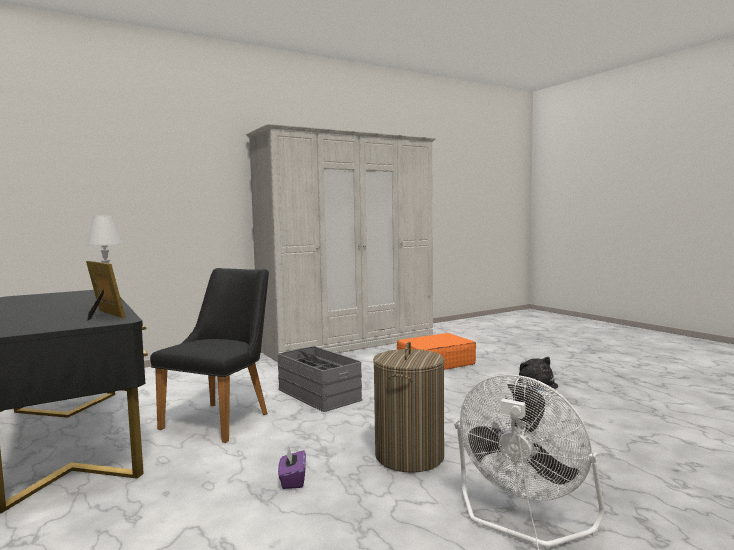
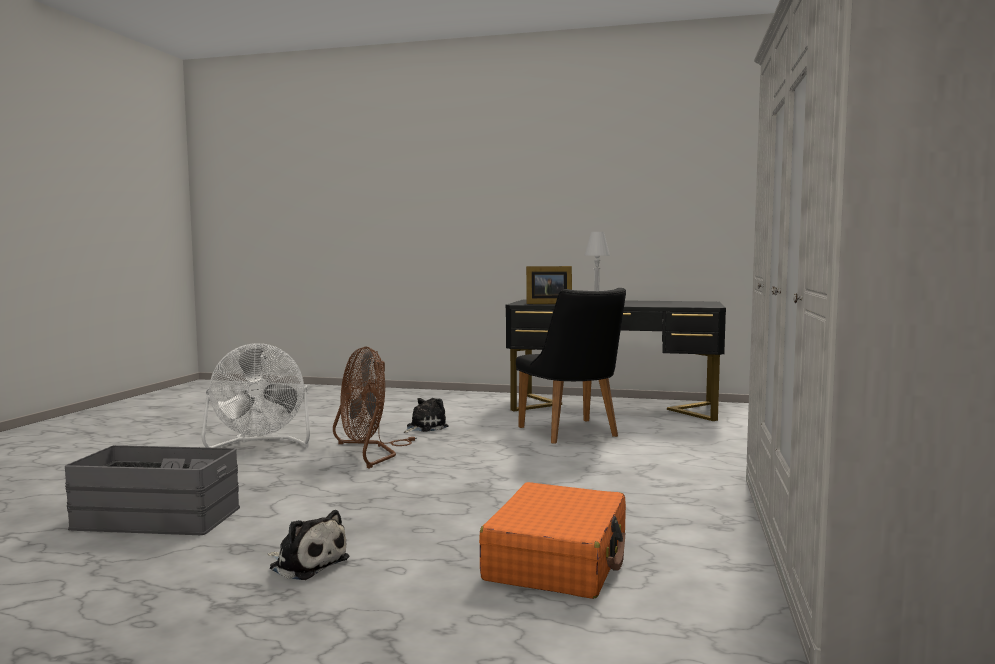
camera: 135 degrees right, 0 degrees up
(292, 480) = (424, 427): purple tissue box -> plush toy
(318, 394) = (565, 465): grey storage box -> grey storage box (158, 517)
(409, 456) = (372, 451): laundry basket -> brown fan

